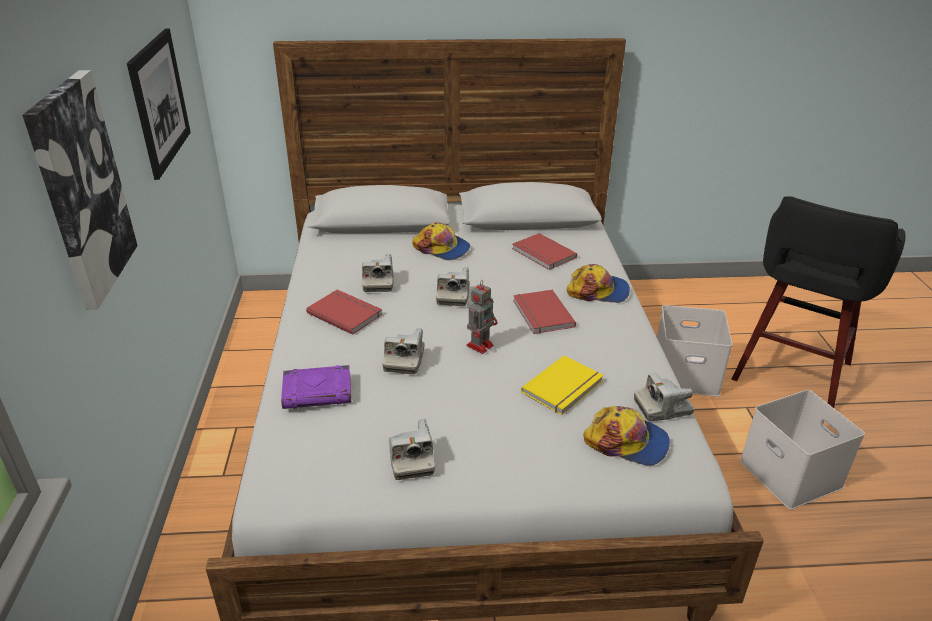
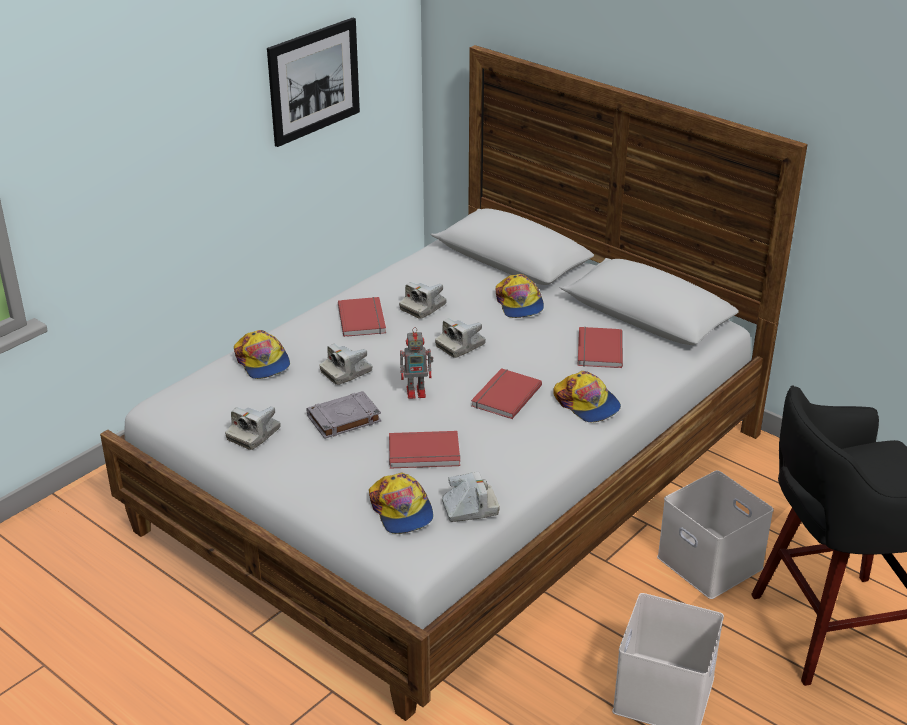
camera: 45 degrees right, 0 degrees up
(81, 190) = (157, 139): picture -> none
(318, 391) = (262, 362): purple book -> cap
(462, 399) = (343, 419): none -> grey book
(564, 387) = (424, 453): yellow book -> red book
(663, 407) = (470, 508): camera -> camera turned 135 degrees clockwise

